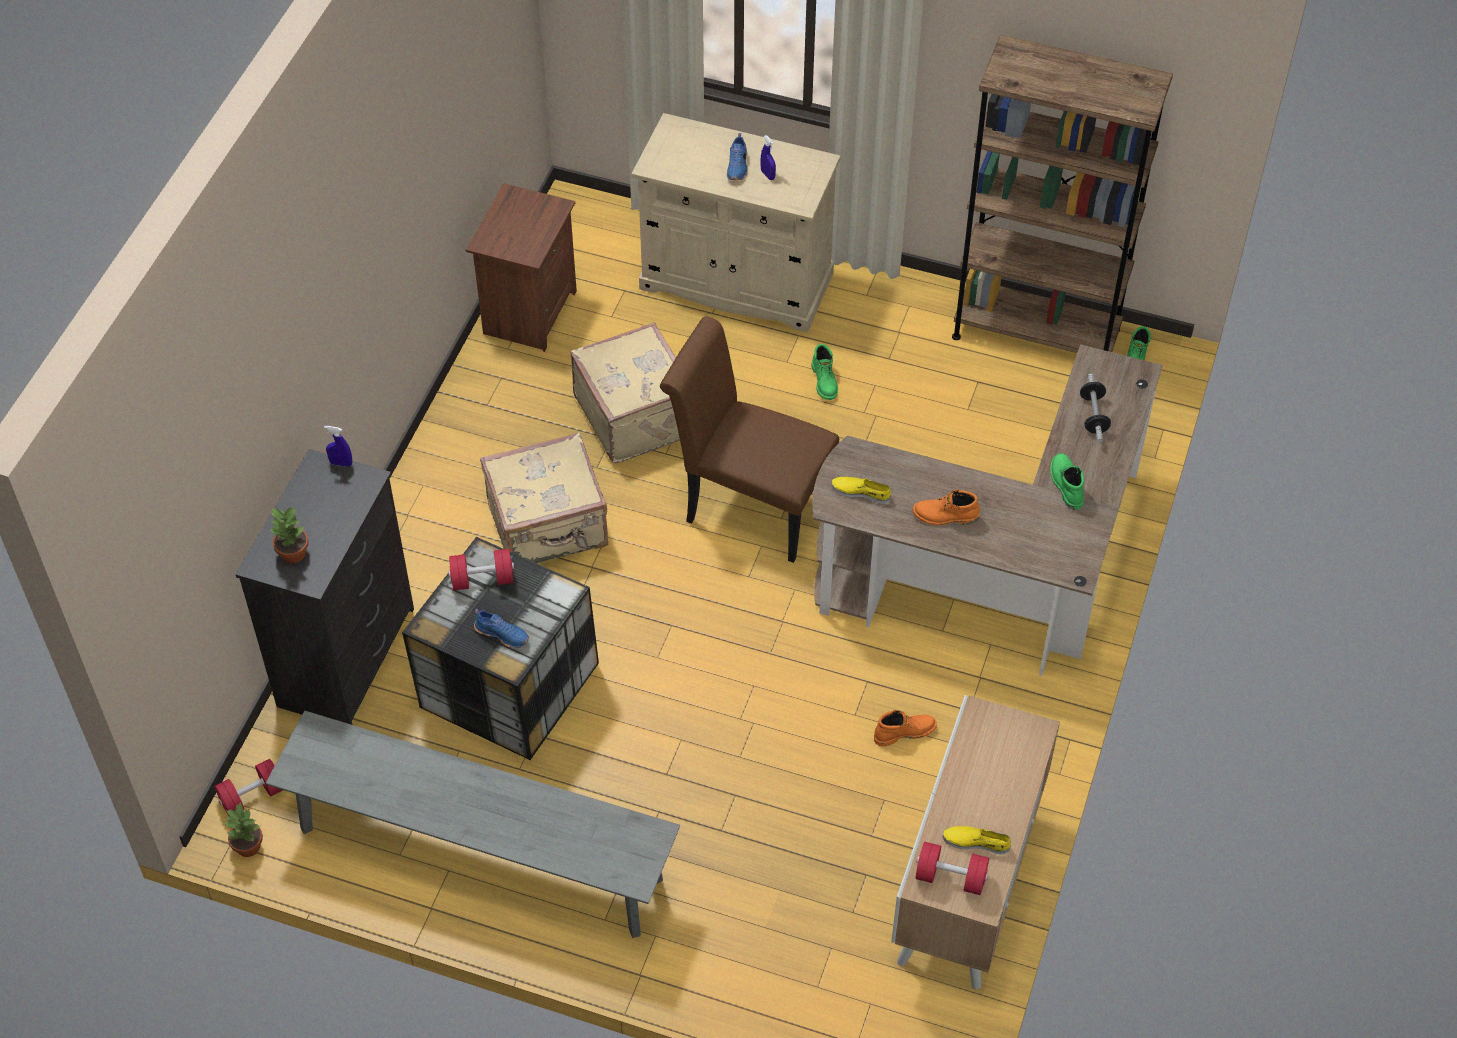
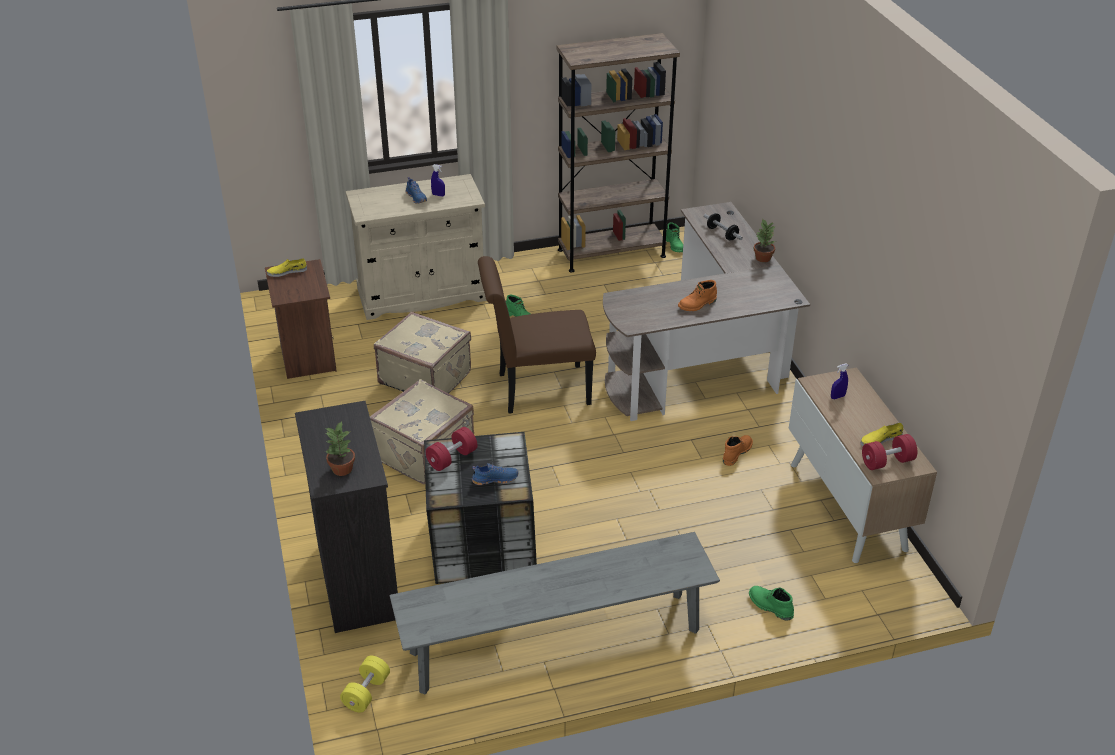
camera: 35 degrees left, 15 degrees down
(248, 845) = (391, 723): potted plant -> potted plant (762, 258)
(252, 796) = (366, 692): red dumbbell -> yellow dumbbell
(341, 463) = (326, 410): blue spray bottle -> blue spray bottle (837, 397)
(861, 492) = (640, 313): yellow shoe -> yellow shoe (287, 271)
(1065, 484) = (742, 266): green boot -> green boot (769, 606)

